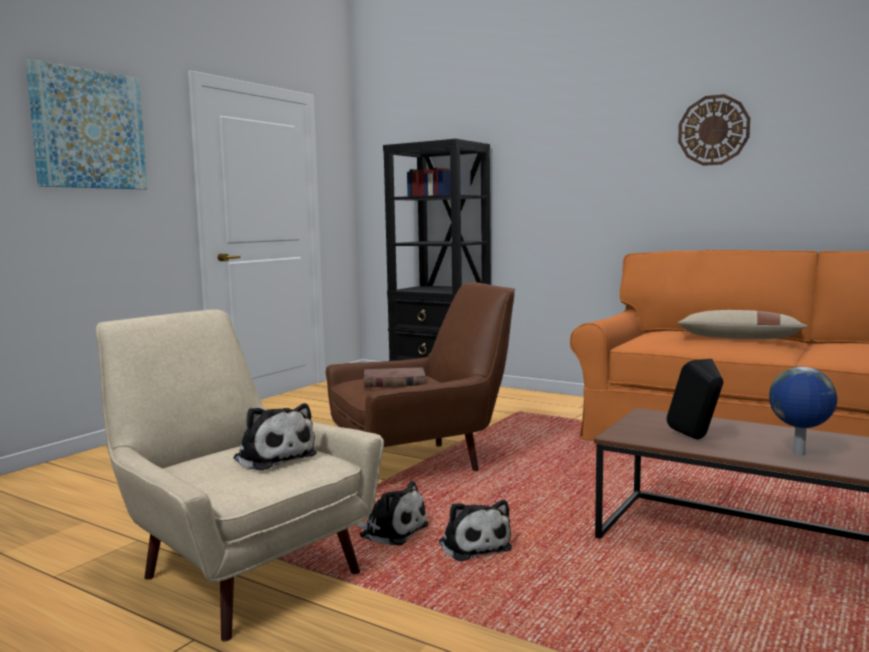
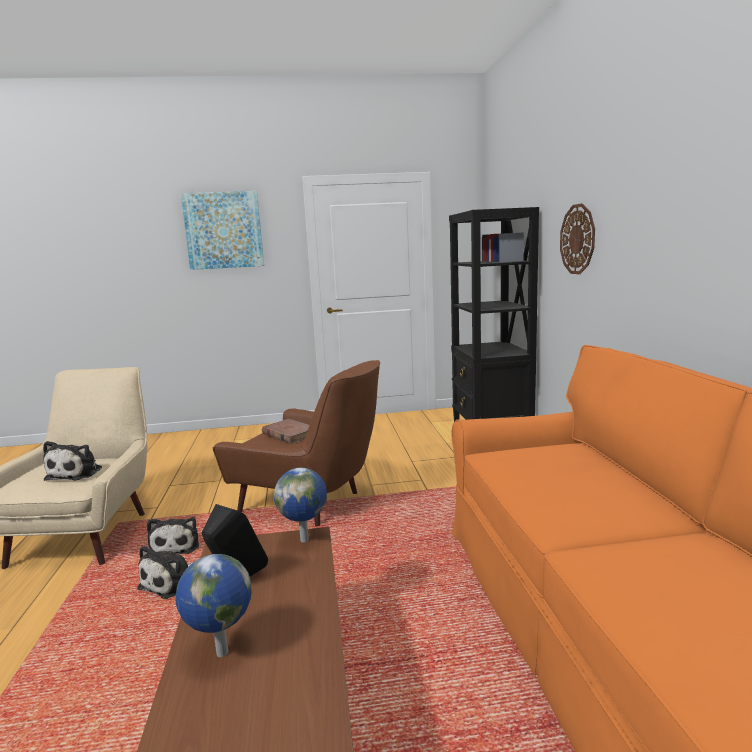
camera: 50 degrees right, 5 degrees up
(650, 415) = (305, 539): none -> globe
(713, 130) = (699, 183): wall clock -> wall clock (577, 239)
(739, 339) = (589, 487): beige pillow -> none

